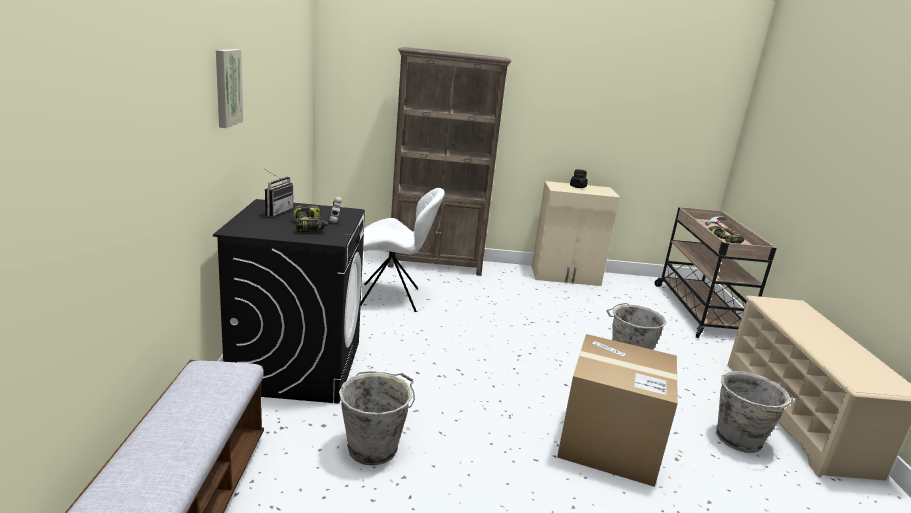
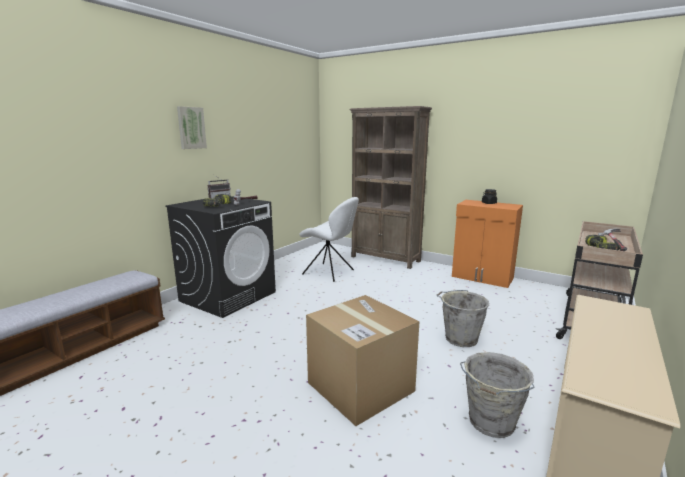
camera: 35 degrees right, 5 degrees down
(374, 448) = (208, 344): grey bucket -> none
(566, 276) = (482, 278): beige cabinet -> orange cabinet

